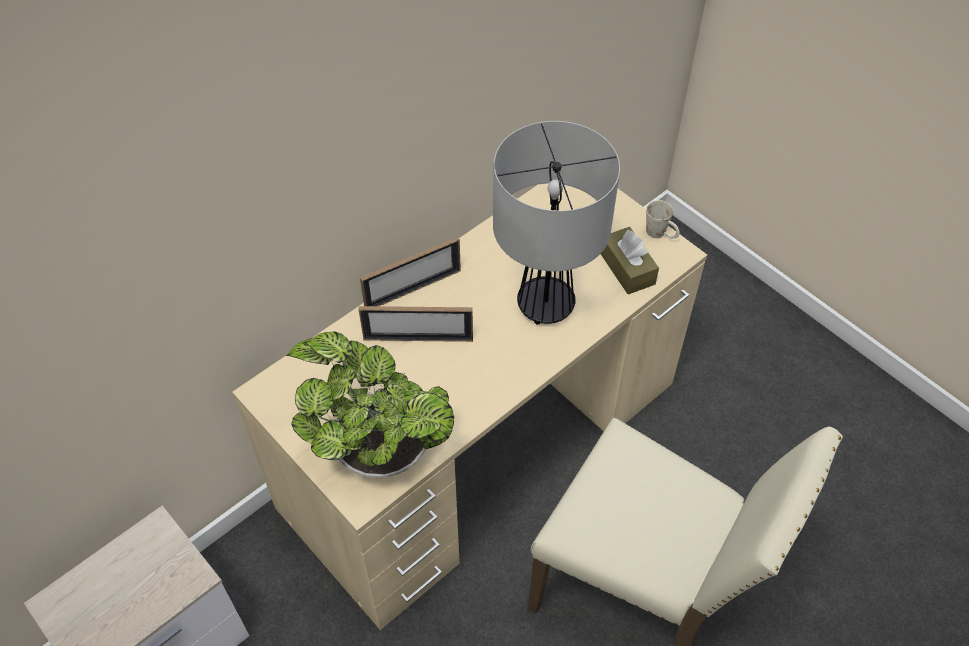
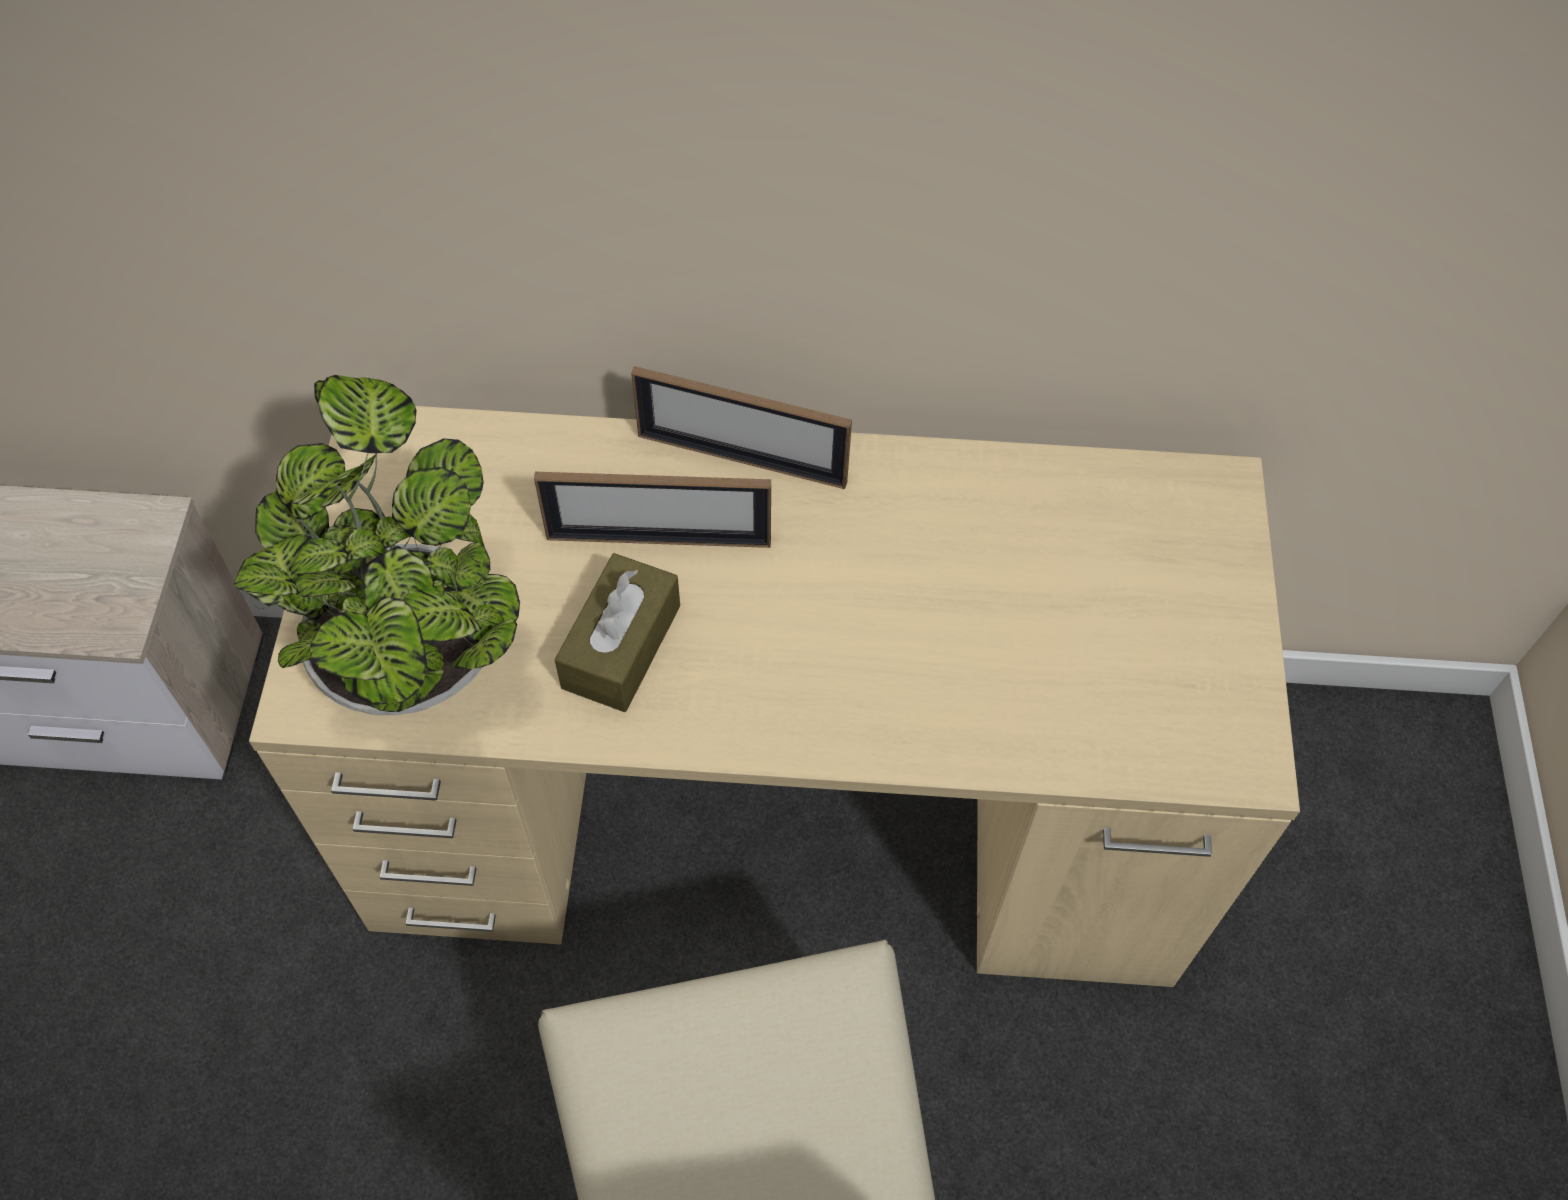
camera: 45 degrees right, 5 degrees up
(418, 339) = (658, 539): picture frame -> picture frame turned 45 degrees counterclockwise
(544, 305) = (908, 653): table lamp -> none
(627, 268) = (1120, 711): brown tissue box -> brown tissue box (621, 646)
(661, 234) = (1254, 704): white mug -> none

